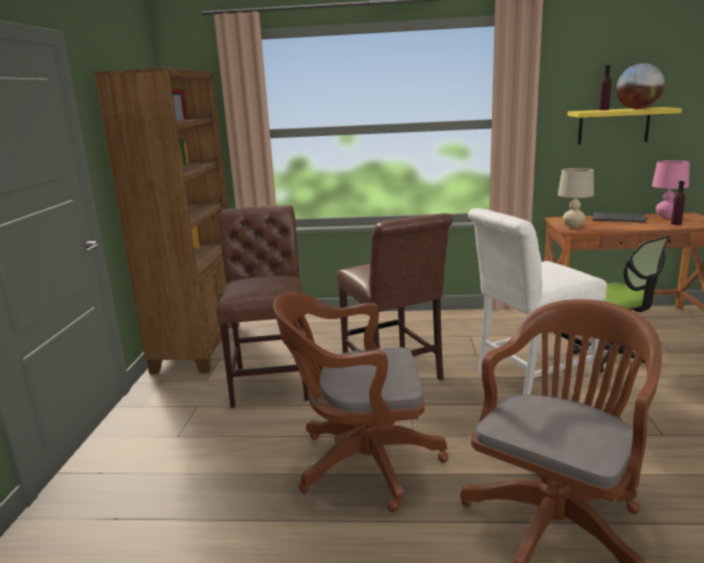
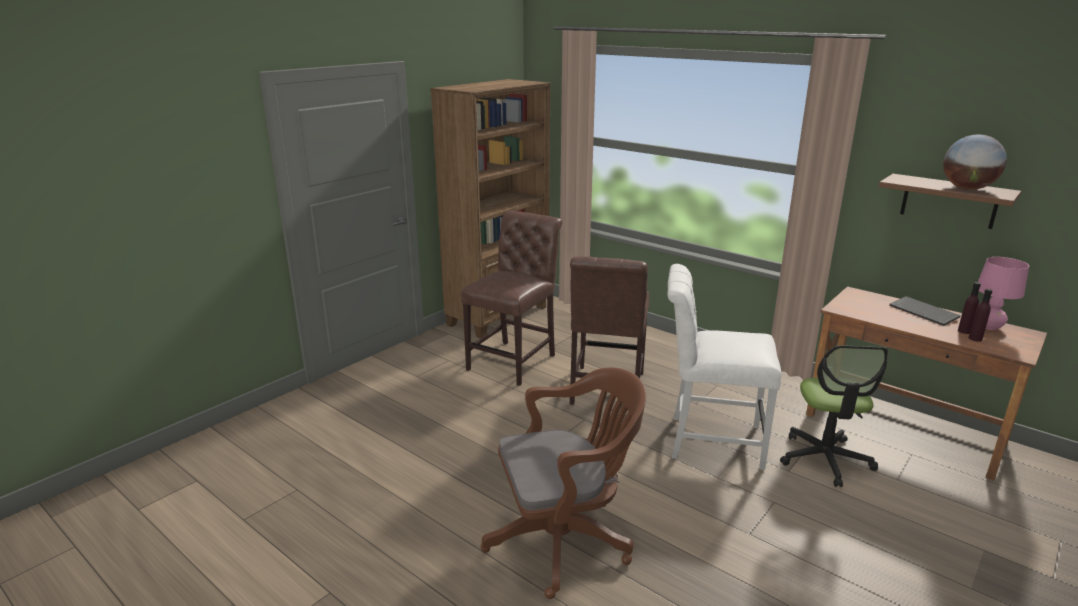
camera: 35 degrees right, 5 degrees up
(360, 463) = (496, 442): brown office chair -> none
(573, 226) = (849, 306): beige table lamp -> none
(603, 110) = (930, 181): purple bottle -> purple bottle (964, 331)
(613, 126) = (949, 201): yellow shelf -> brown shelf

